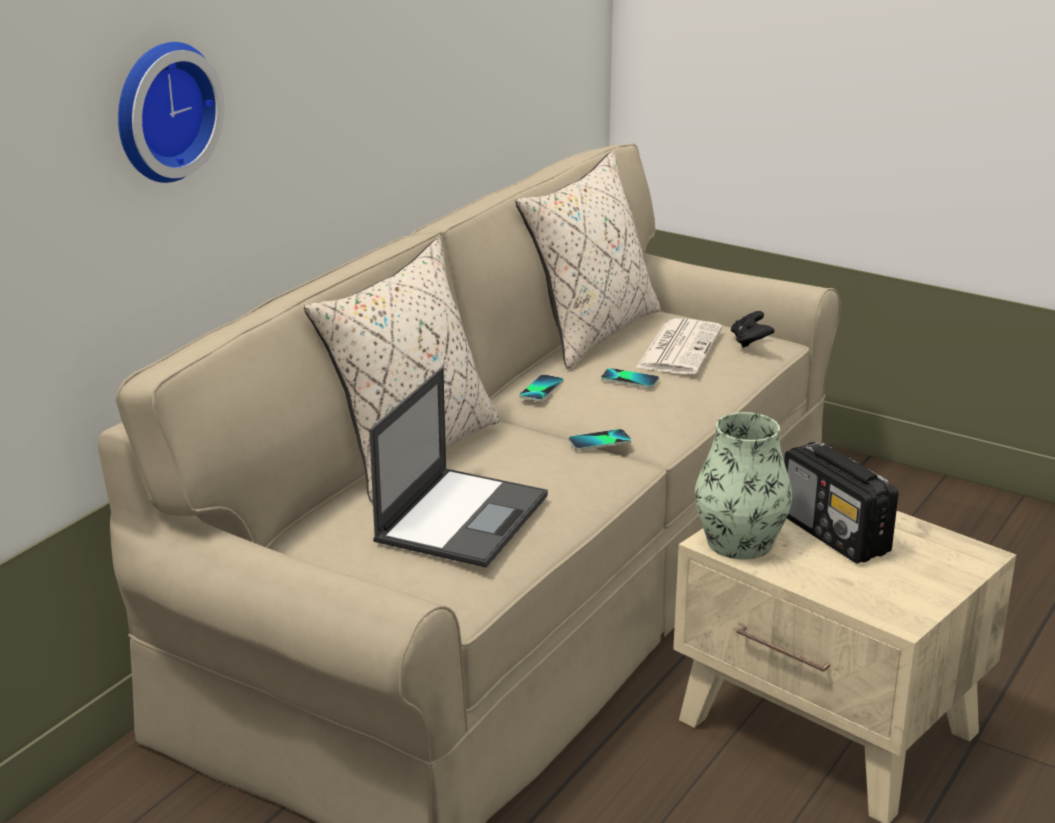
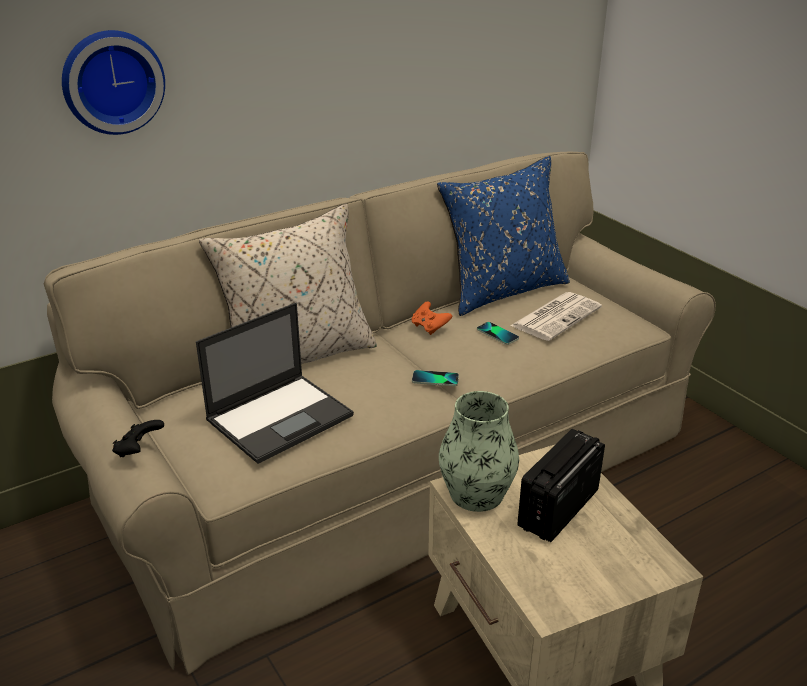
camera: 25 degrees right, 5 degrees up
(541, 389) = (430, 327): phone -> orange game controller
(590, 333) = (502, 290): beige pillow -> blue pillow
(750, 341) = (617, 322): black game controller -> black game controller (139, 450)
(834, 535) = (557, 509): radio -> radio turned 45 degrees clockwise

